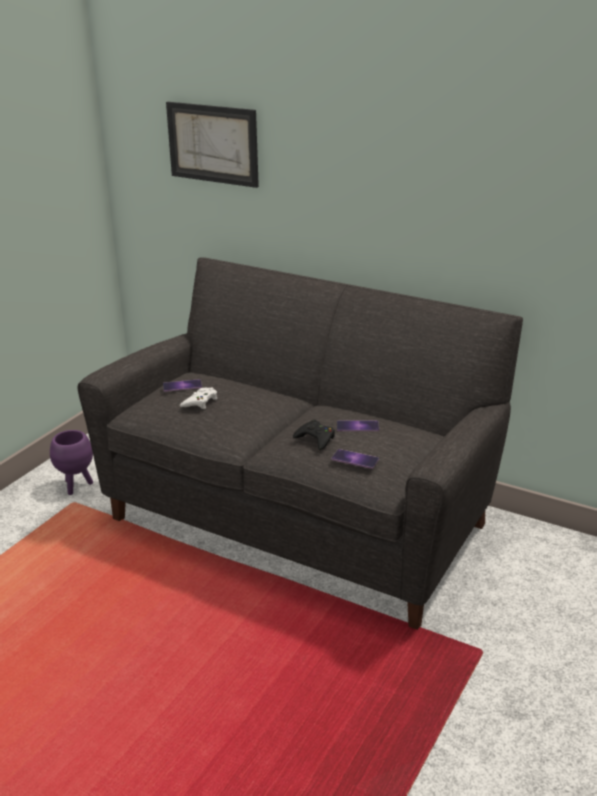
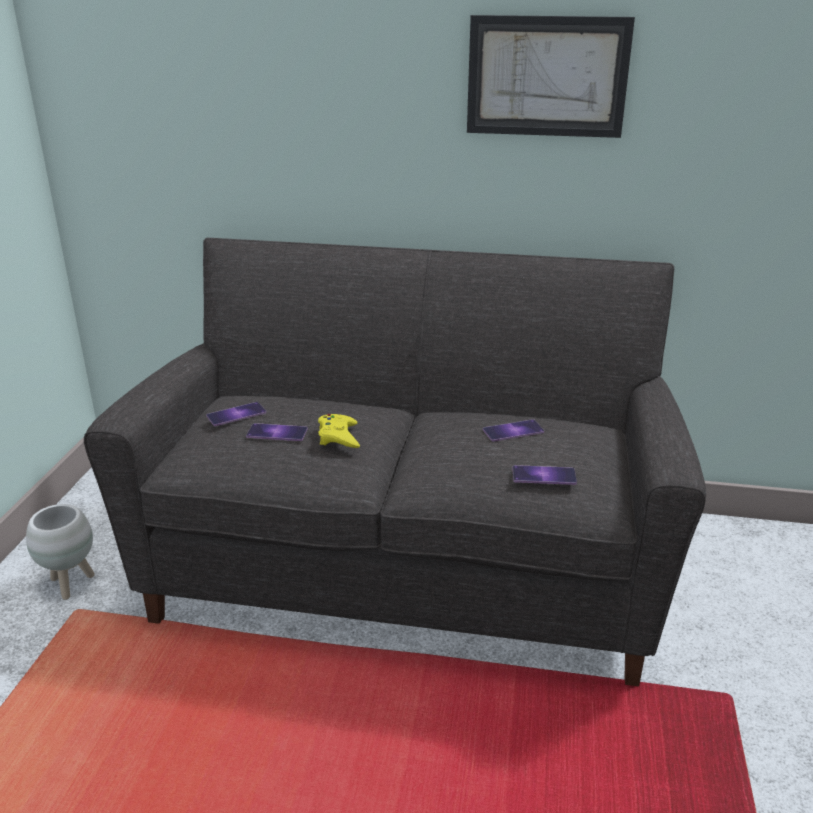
camera: 20 degrees left, 0 degrees up
(76, 486) = (71, 584): purple planter -> white planter
(200, 402) = (277, 432): white game controller -> phone
(213, 143) = (214, 73): picture -> picture (547, 76)
(238, 411) = (338, 436): none -> yellow game controller
(316, 439) = (473, 457): black game controller -> none

